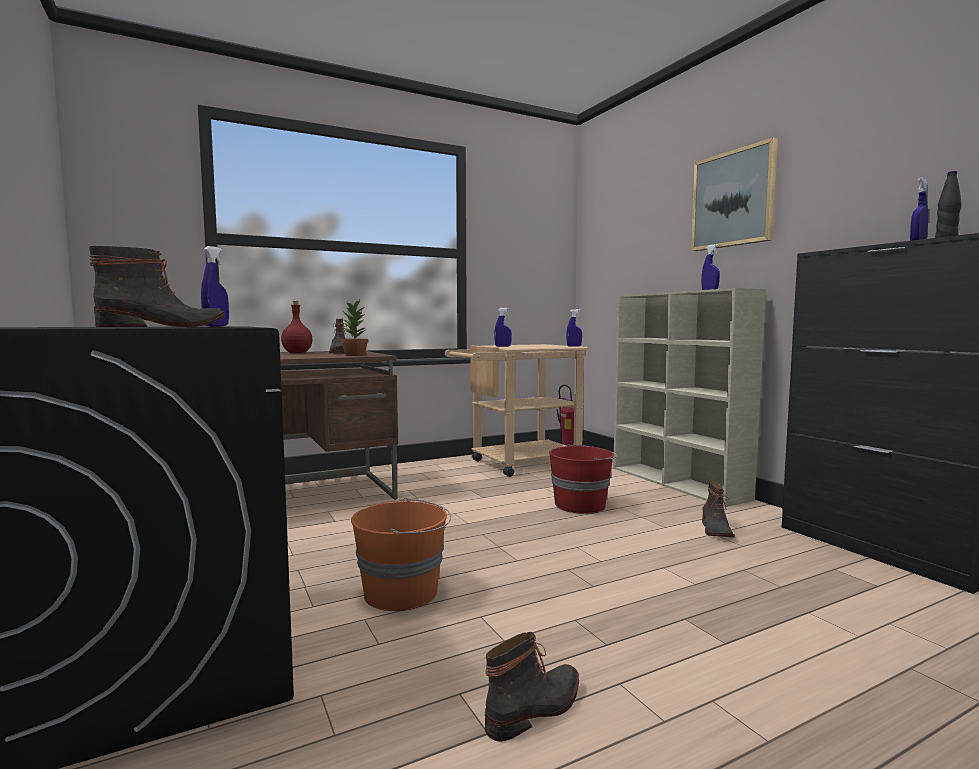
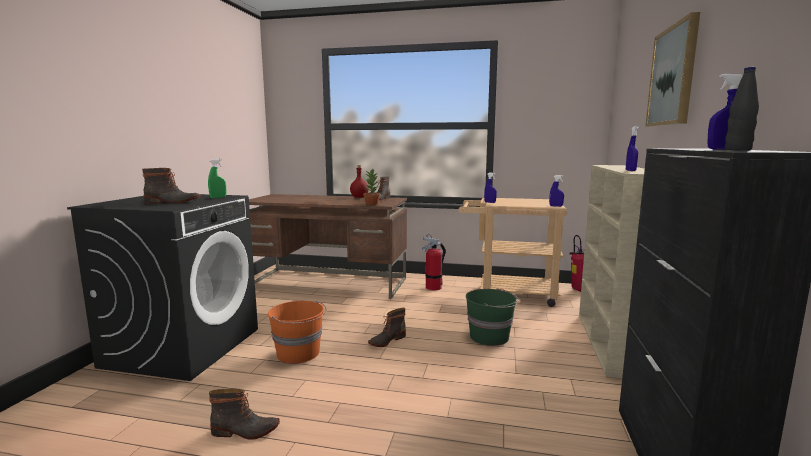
camera: 40 degrees right, 5 degrees up
(216, 326) = (218, 197): blue spray bottle -> green spray bottle
(424, 476) = (433, 287): none -> fire extinguisher
(581, 505) = (490, 337): red bucket -> green bucket
(715, 530) = (550, 390): boot -> boot (386, 340)

